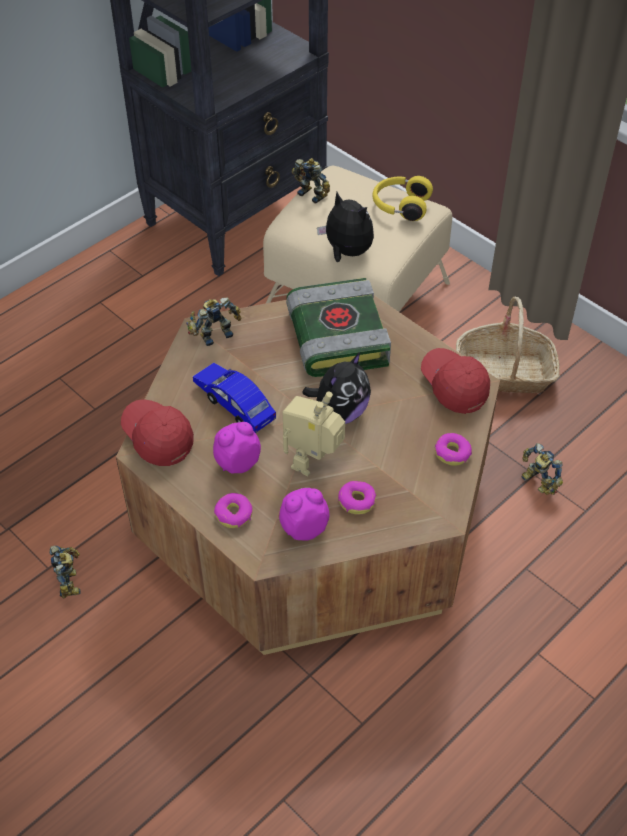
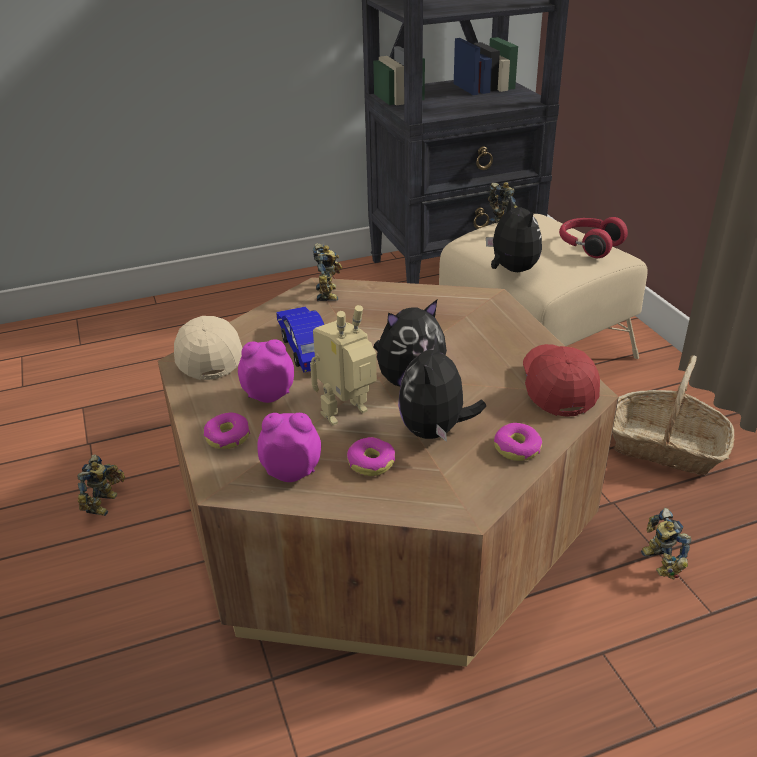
camera: 25 degrees right, 15 degrees down
(157, 438) = (208, 356): red cap -> beige cap
(214, 333) = (329, 293): toy robot -> toy robot turned 90 degrees clockwise
(335, 337) = (449, 320): book -> none
(387, 457) = (435, 431): none -> plush toy
(400, 206) = (588, 246): yellow headphones -> red headphones

